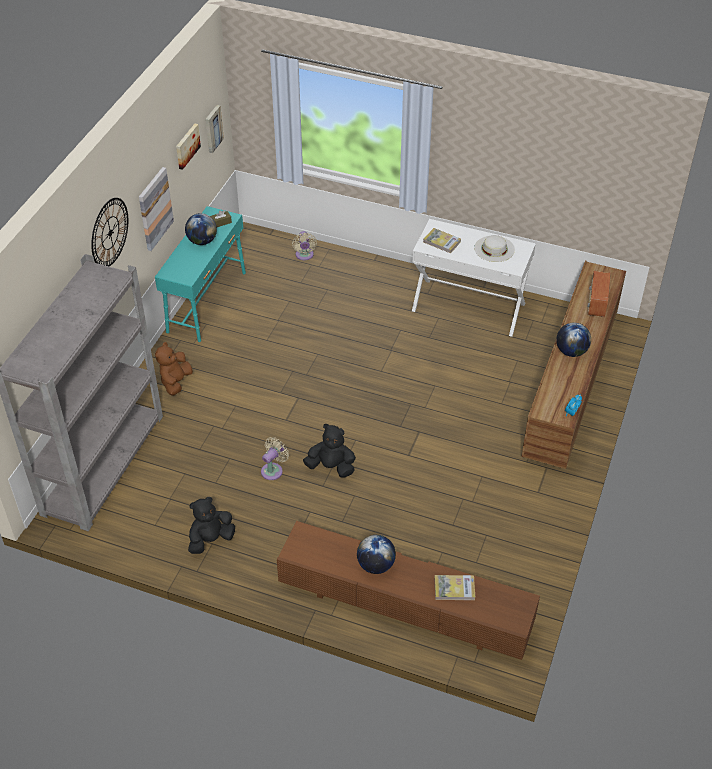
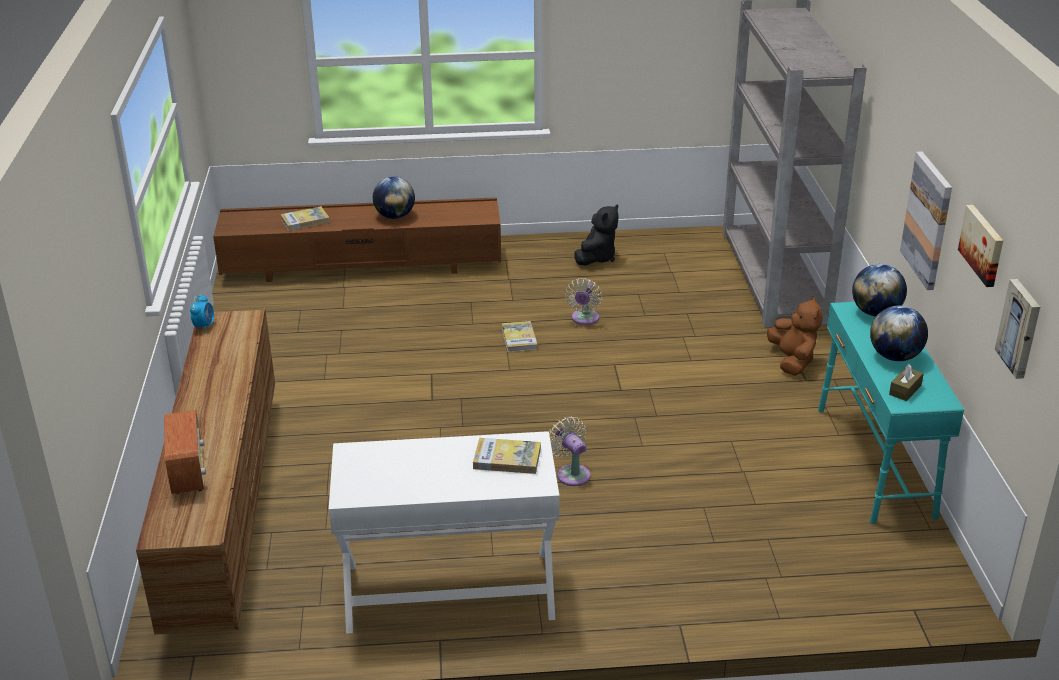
camera: 155 degrees right, 15 degrees down
(110, 232) = (892, 116): wall clock -> none
(304, 256) = (810, 589): beige fan -> beige fan (571, 473)
(331, 467) = (519, 339): black plush toy -> book
(494, 248) = (404, 475): white hat -> none
(571, 351) = (220, 393): globe -> globe (875, 313)

